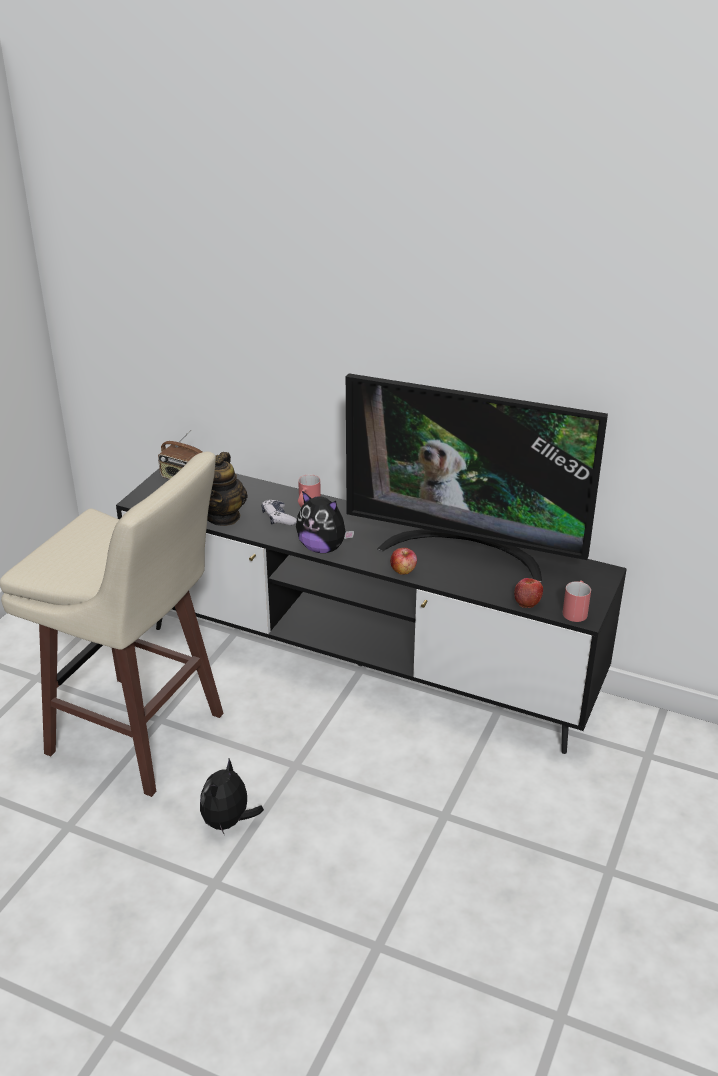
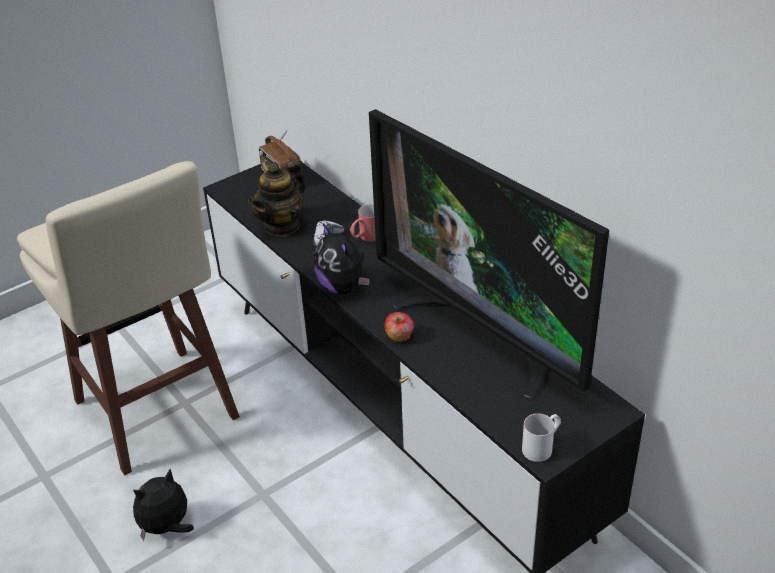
camera: 30 degrees right, 5 degrees up
(527, 601) = (497, 416): apple -> none
(576, 610) = (542, 446): red mug -> white mug

